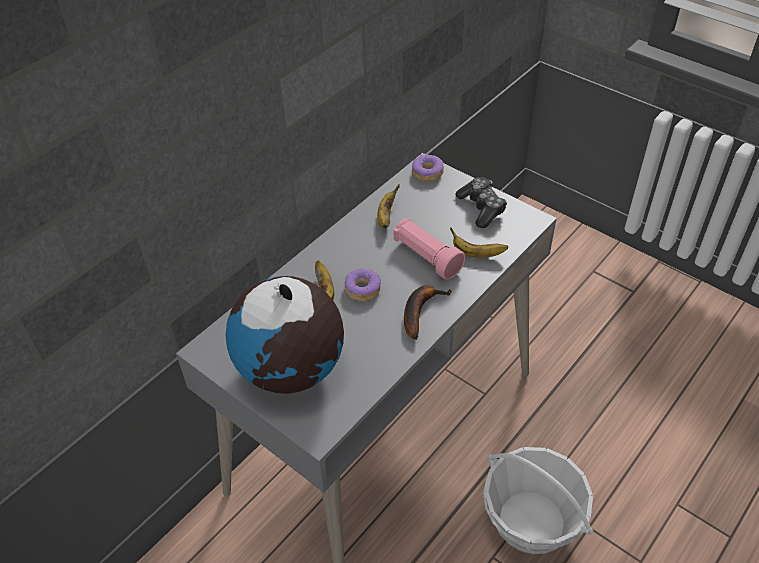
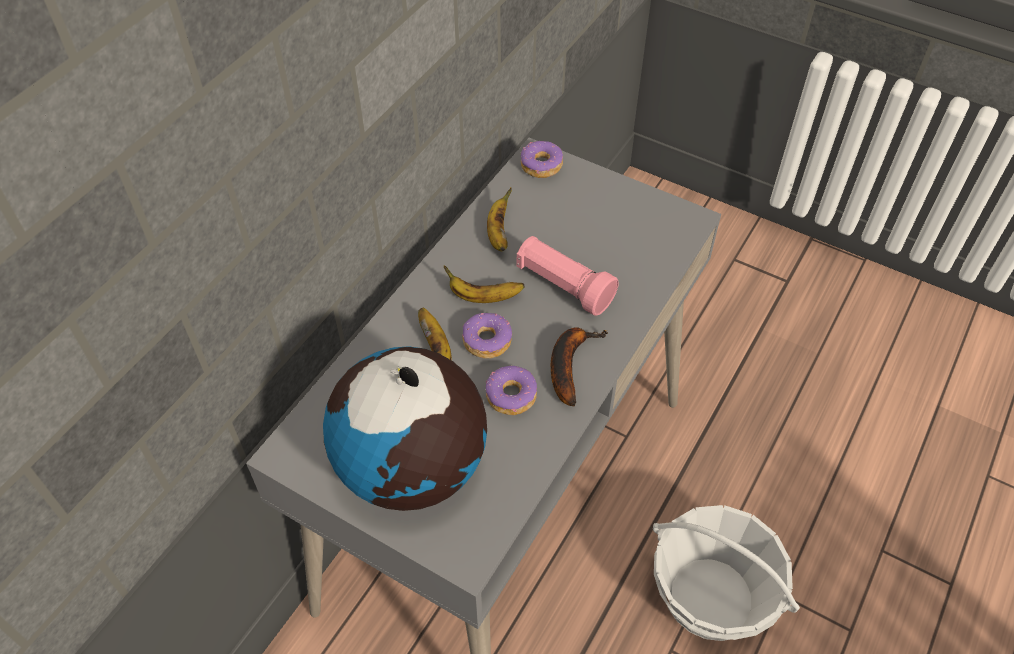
camera: 10 degrees left, 5 degrees up
(372, 328) = (511, 396): none -> donut
(476, 254) = (628, 274): banana -> banana (483, 297)
(481, 208) = (622, 209): game controller -> none

